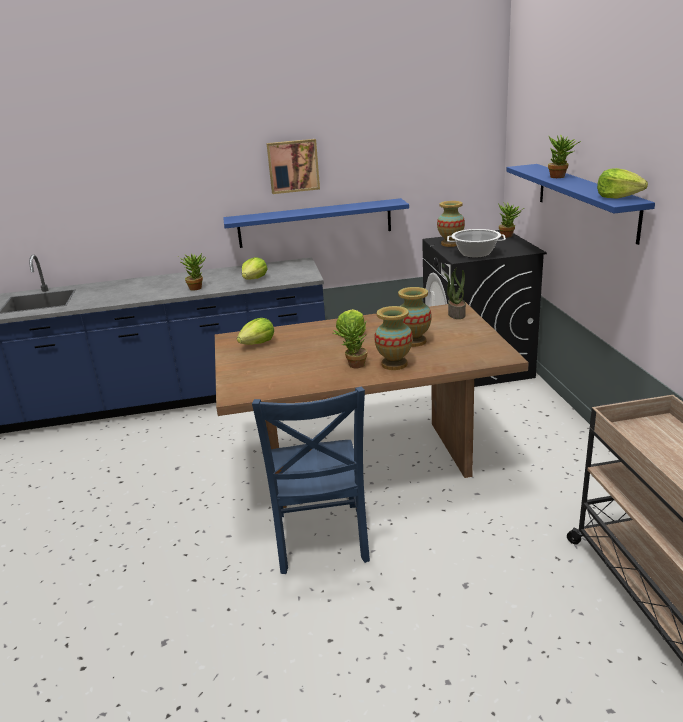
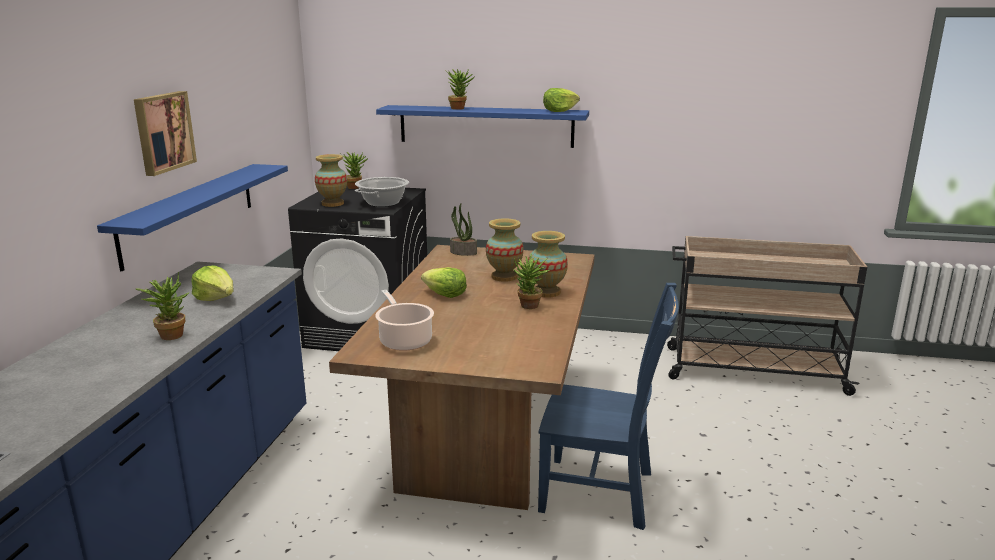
camera: 70 degrees left, 5 degrees down
(258, 343) = (404, 340): lettuce -> cooking pot

